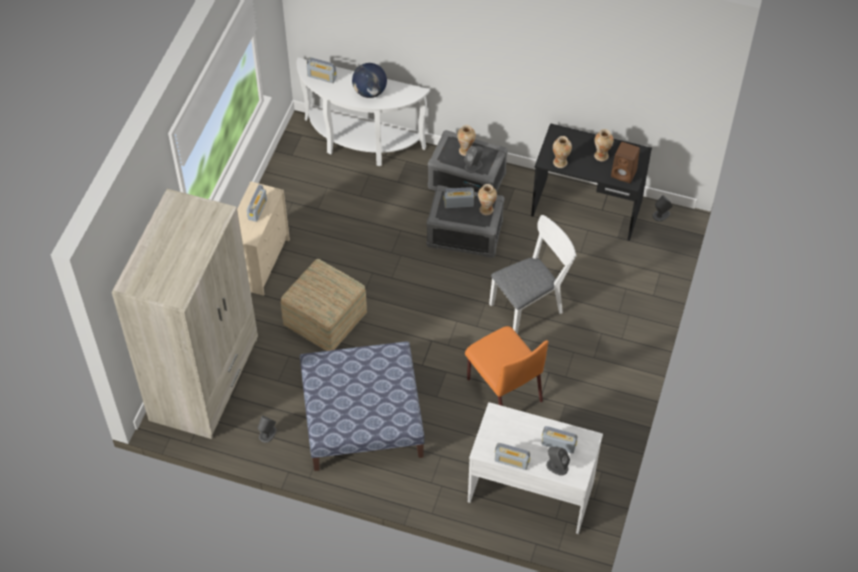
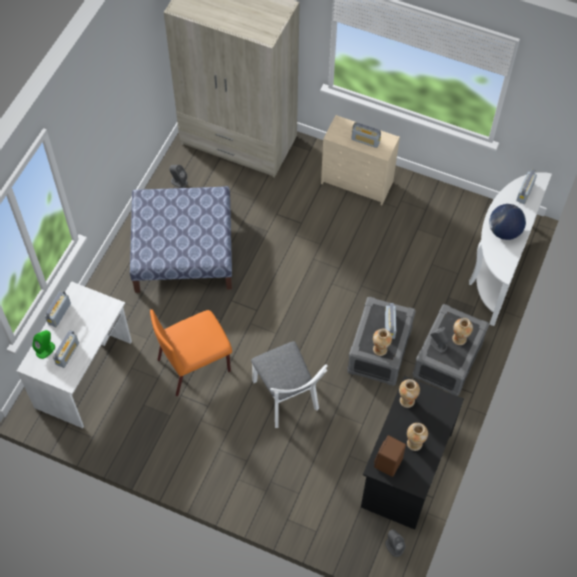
camera: 95 degrees right, 5 degrees up
(325, 321) = (287, 228): ottoman -> none
(557, 466) = (45, 349): grey speaker -> green speaker

